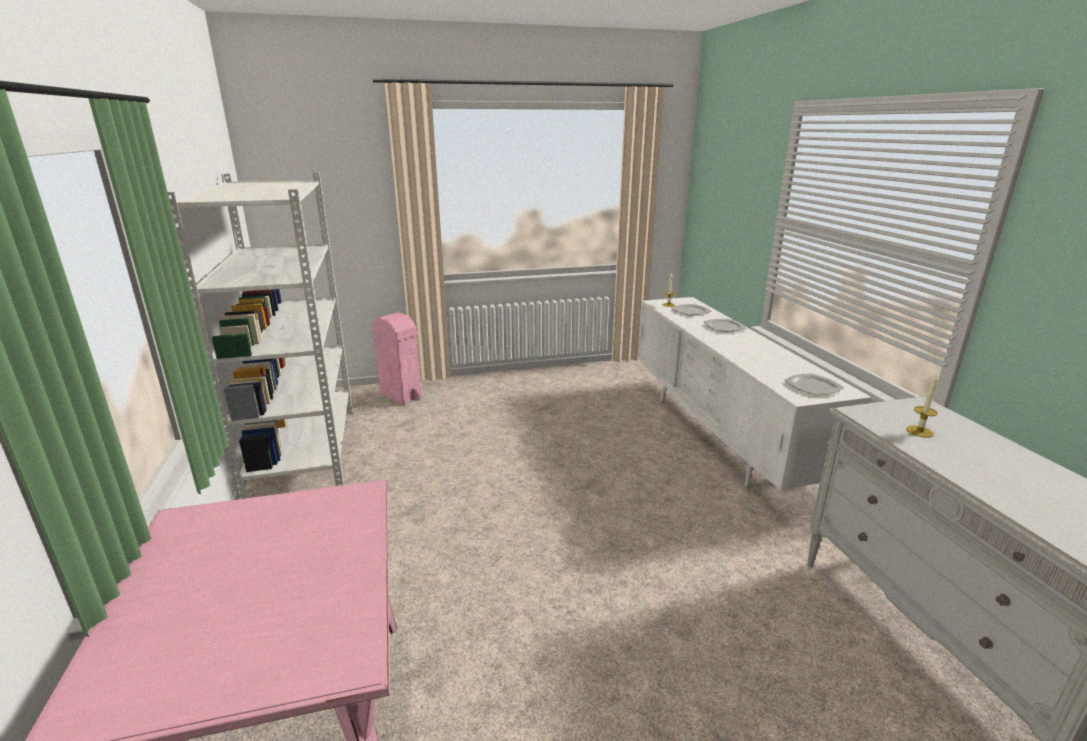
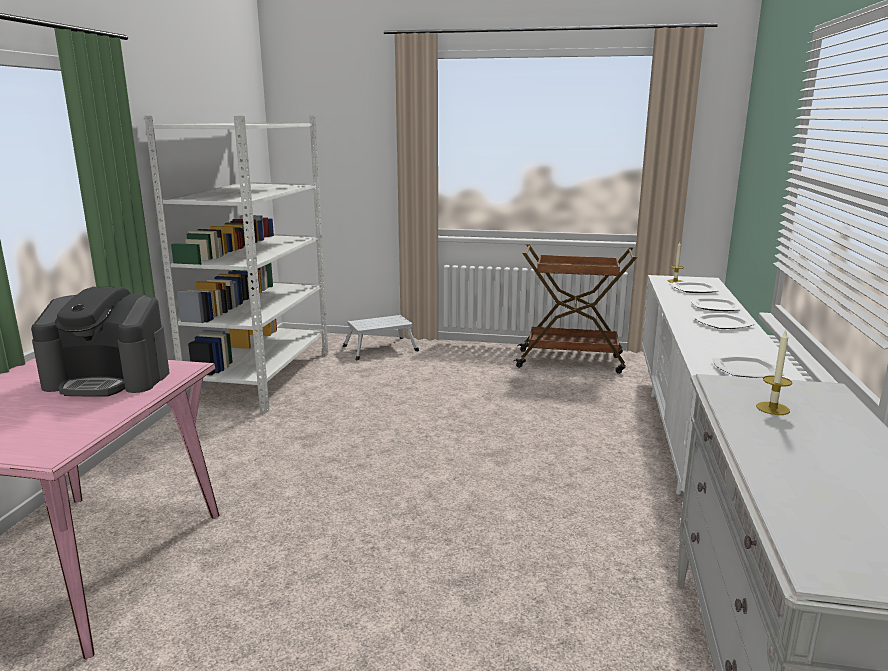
camera: 25 degrees right, 5 degrees down
(294, 532) = (109, 379): none -> coffee machine
(401, 396) = (381, 348): pink trash can -> white step ladder
(575, 379) = (570, 362): none -> brown cart
(747, 343) = (722, 323): none -> plate

